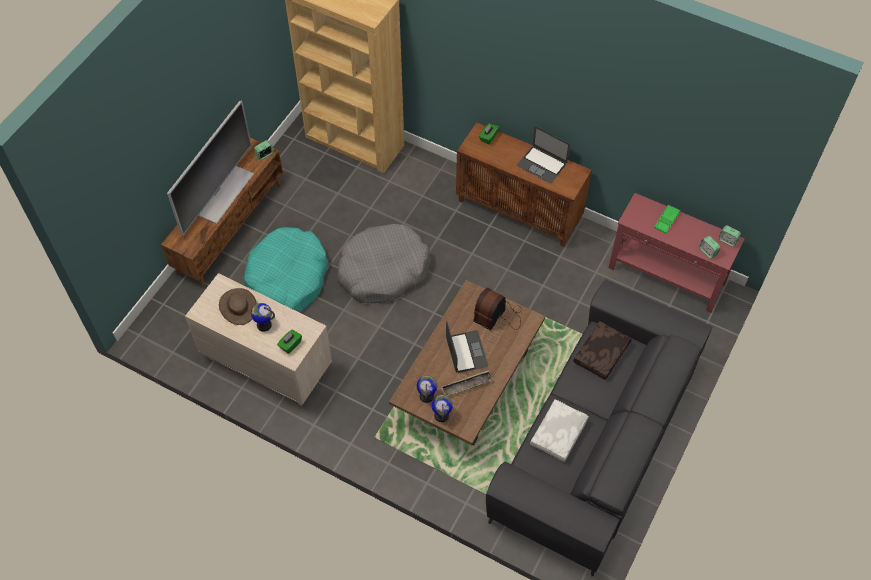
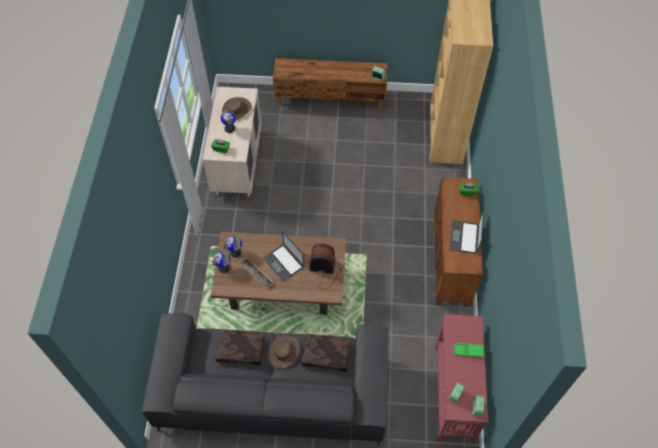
camera: 65 degrees right, 0 degrees up
(224, 194) = (332, 71): television -> none
(287, 278) = (309, 145): turquoise dog bed -> none
(383, 270) = (346, 196): grey dog bed -> none
(466, 352) = (283, 262): laptop -> laptop turned 90 degrees clockwise
(559, 434) = (240, 350): white pillow -> brown pillow
(580, 391) = (284, 352): none -> brown hat

